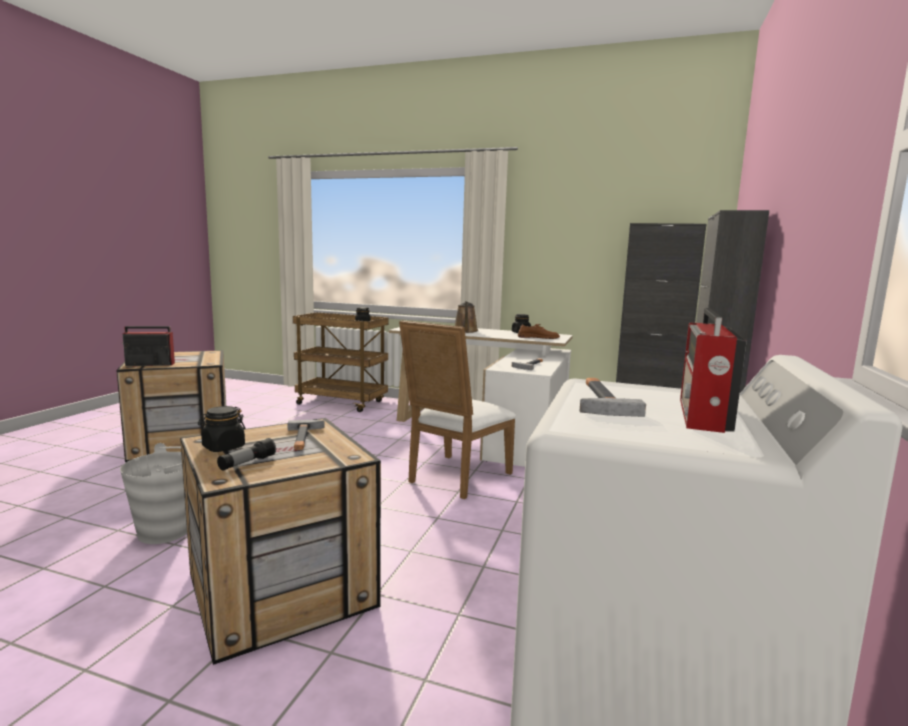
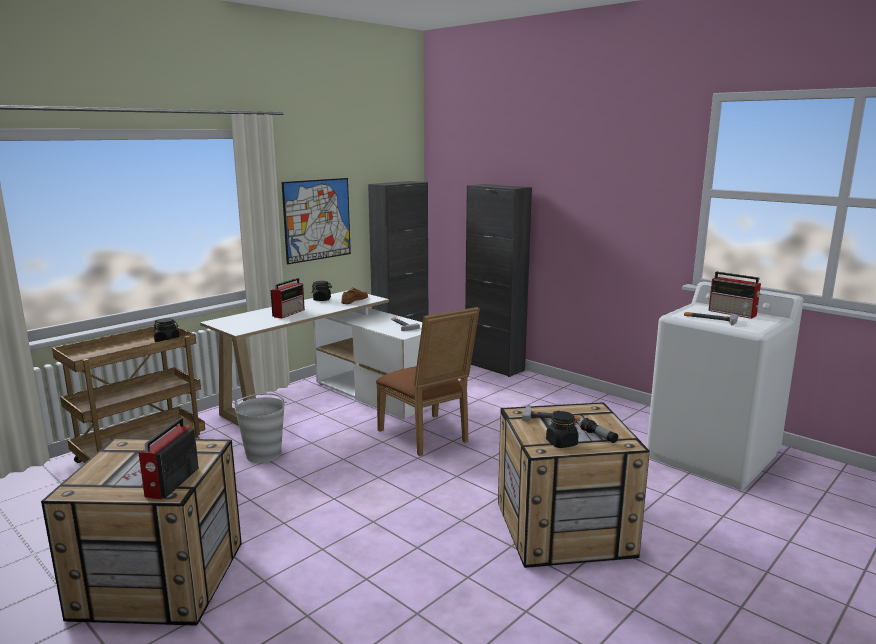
camera: 65 degrees left, 5 degrees up
(165, 531) = (439, 582): grey bucket -> grey bucket (264, 454)
(455, 478) = (427, 437): white chair -> brown chair
(465, 331) = (289, 313): brown watering can -> radio
(556, 258) = (317, 220): none -> picture

